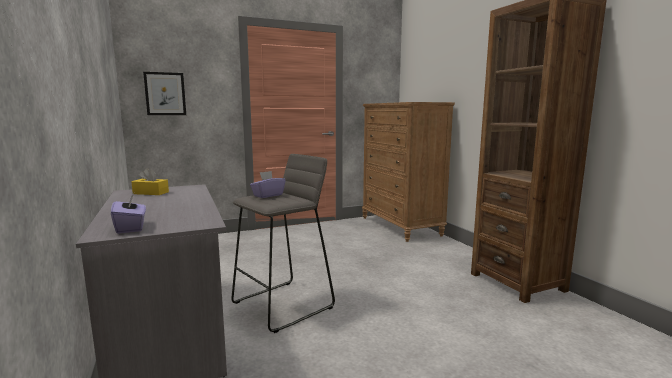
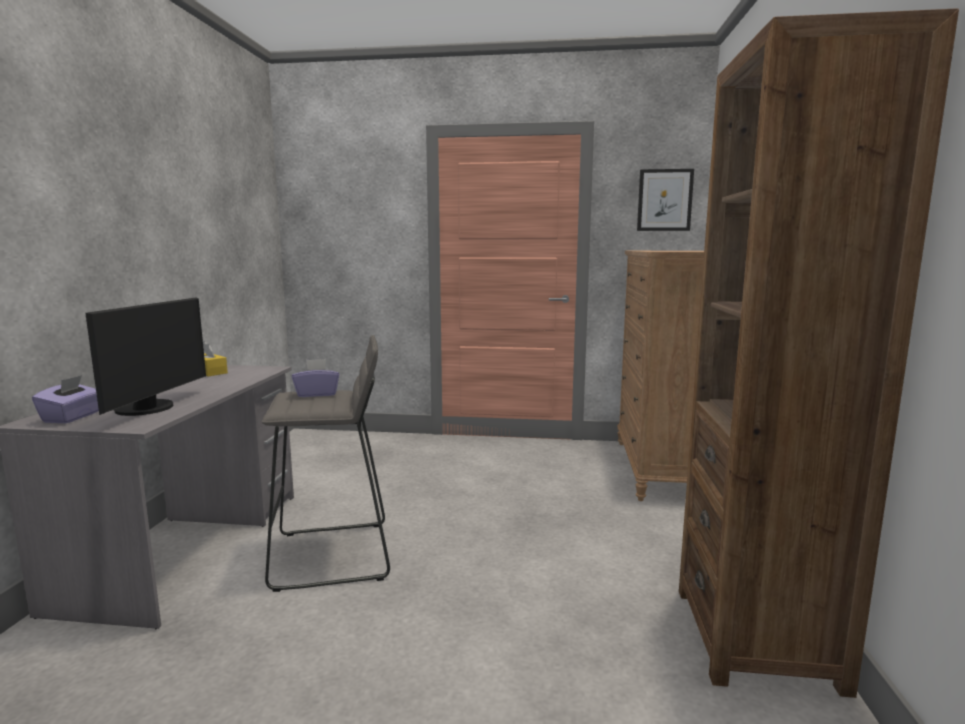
camera: 30 degrees right, 0 degrees up
(165, 94) = (330, 239): picture -> picture (664, 200)
(180, 215) = (150, 408): none -> monitor

